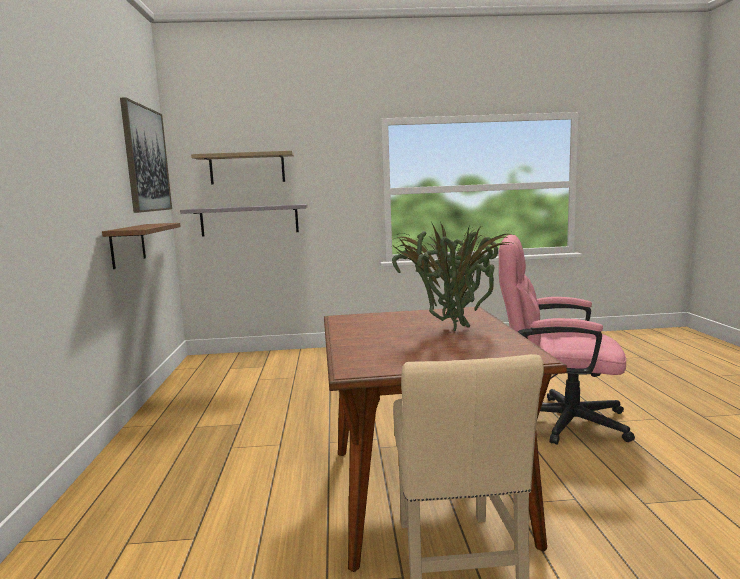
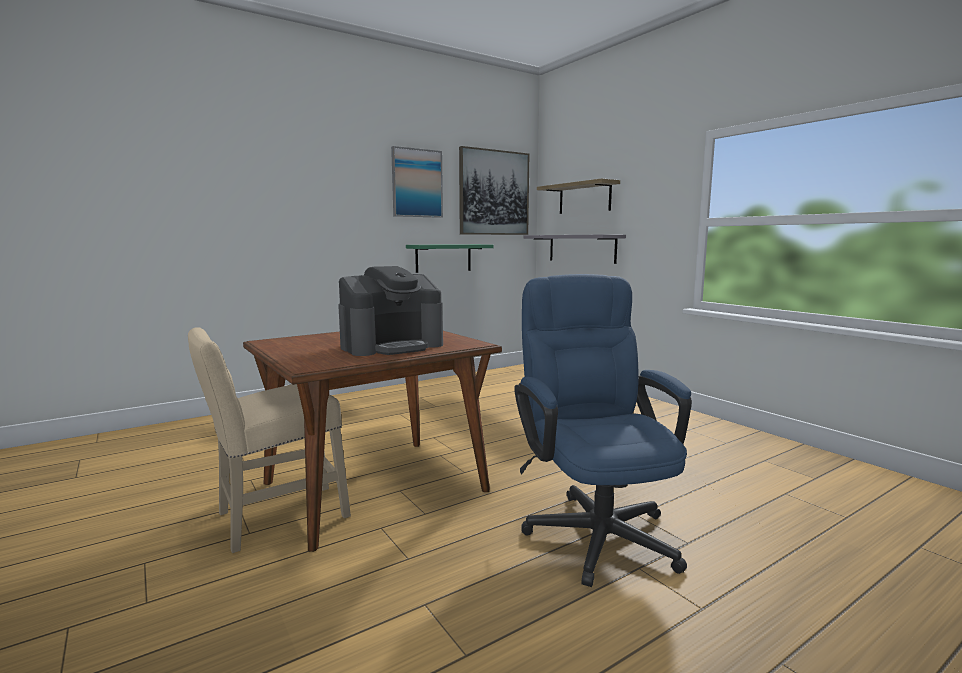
camera: 60 degrees right, 0 degrees up
(99, 144) = (417, 183): none -> picture
(127, 245) = (443, 258): brown shelf -> green shelf
(450, 329) = (392, 346): potted plant -> coffee machine
(557, 420) = (595, 528): pink office chair -> blue office chair

